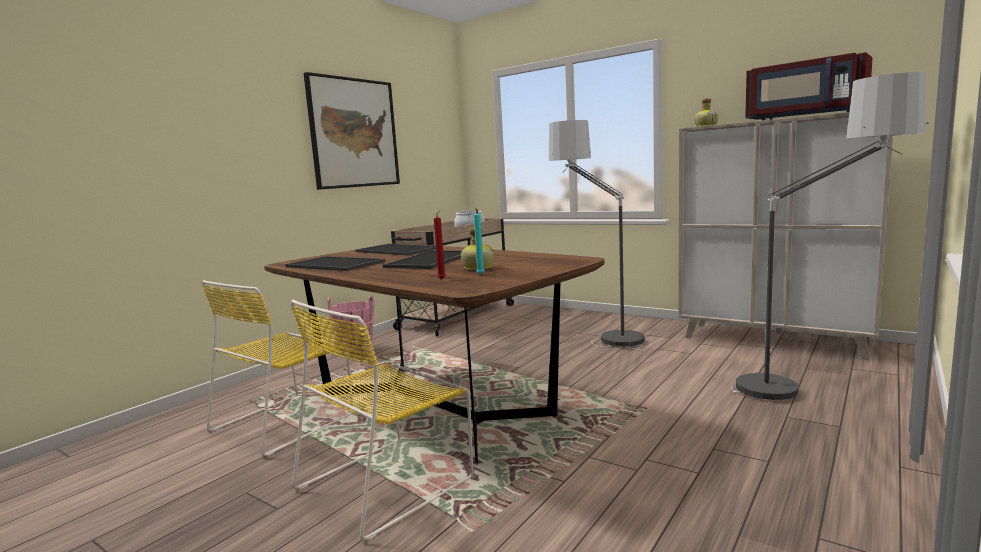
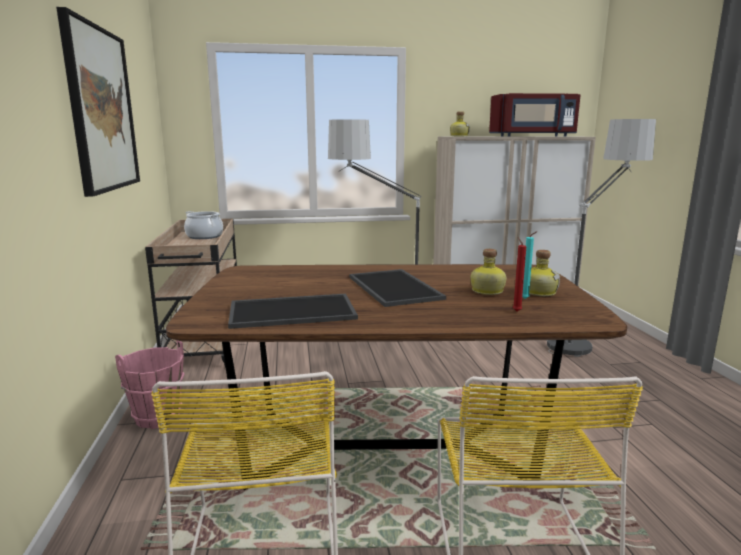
camera: 45 degrees left, 5 degrees up
(399, 250) = (285, 277): tray -> none
(511, 272) = (539, 292): none -> bottle

